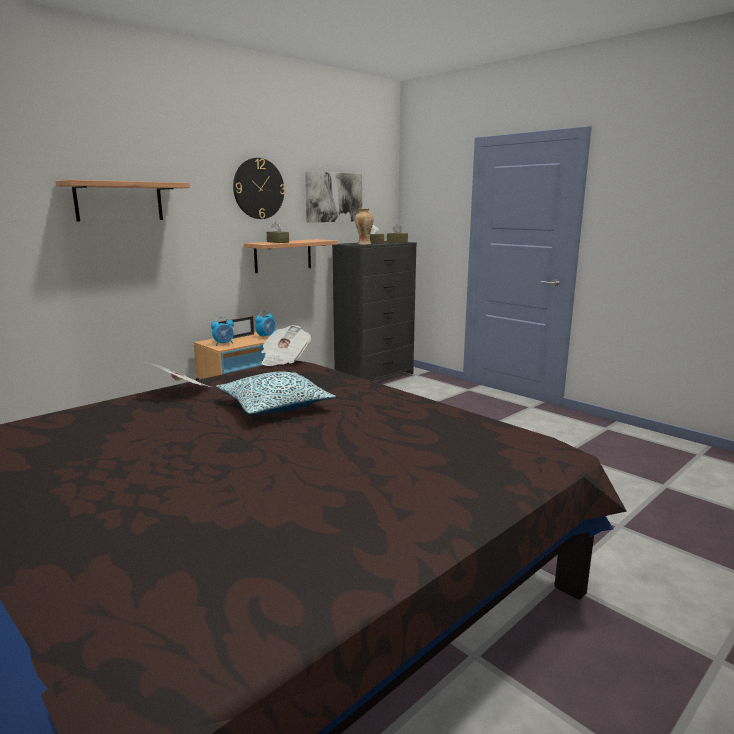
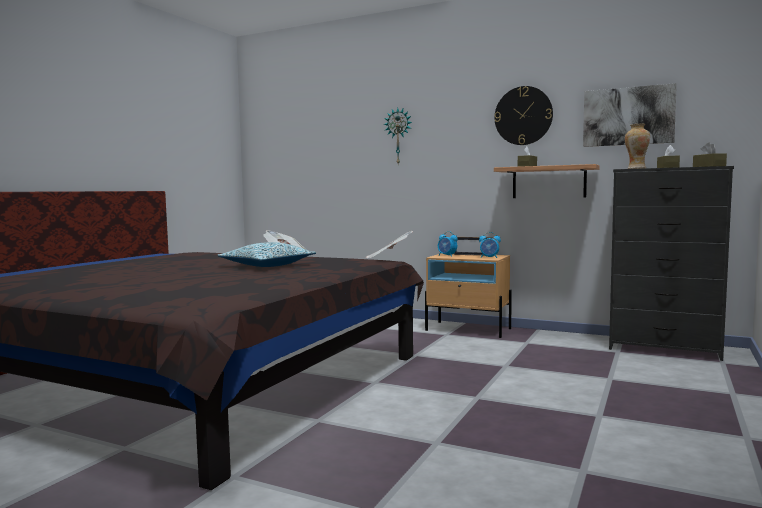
camera: 70 degrees right, 10 degrees down
(119, 201) = (399, 136): shelf -> wall clock

